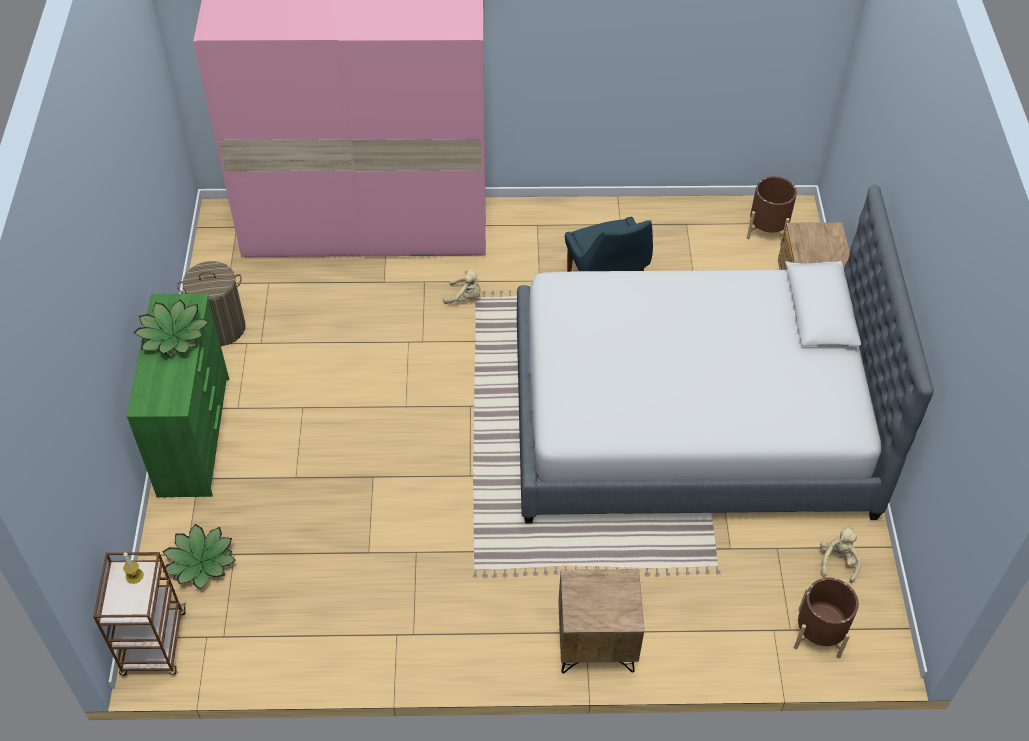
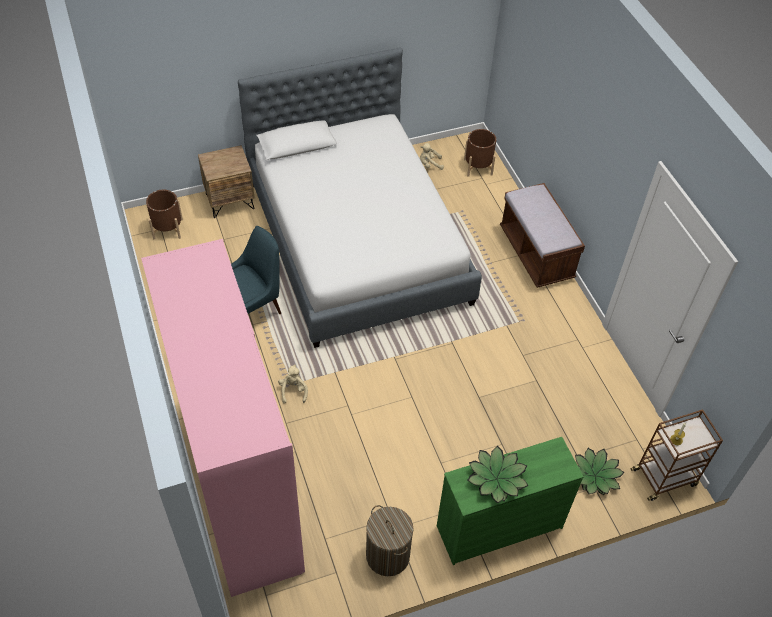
camera: 110 degrees left, 0 degrees up
(596, 645) = (536, 254): brown nightstand -> brown bench

